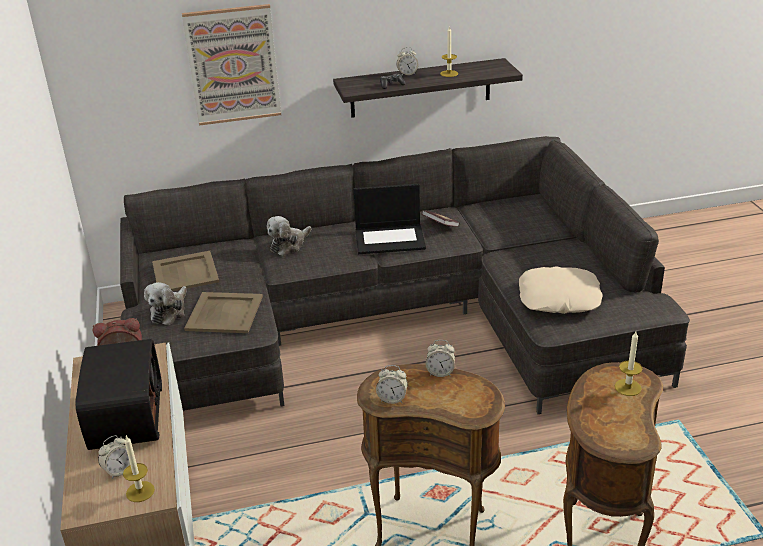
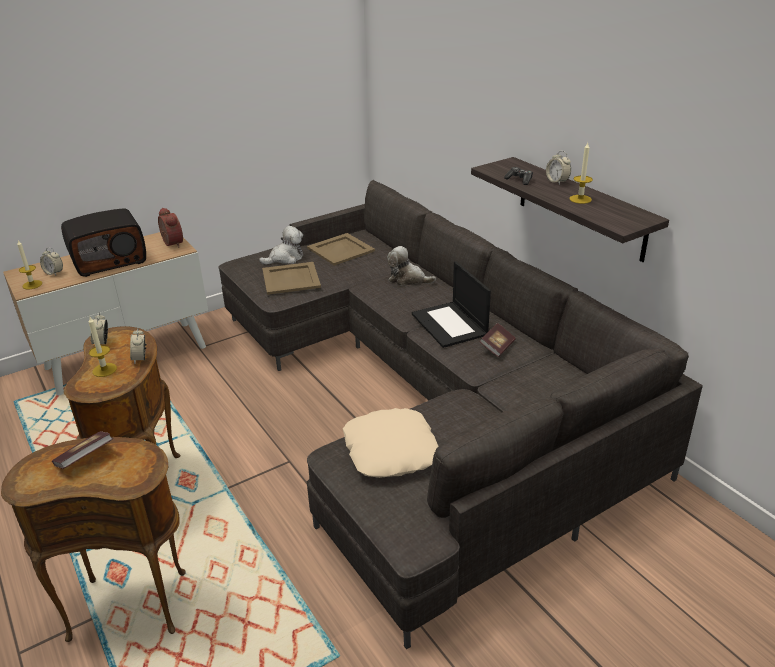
camera: 70 degrees right, 0 degrees up
(169, 311) = (285, 258): plush toy -> plush toy turned 150 degrees clockwise
(233, 65) = (452, 107): picture -> none
(605, 406) = (85, 459): none -> book
(628, 387) = (117, 471): candle -> candle (104, 370)

